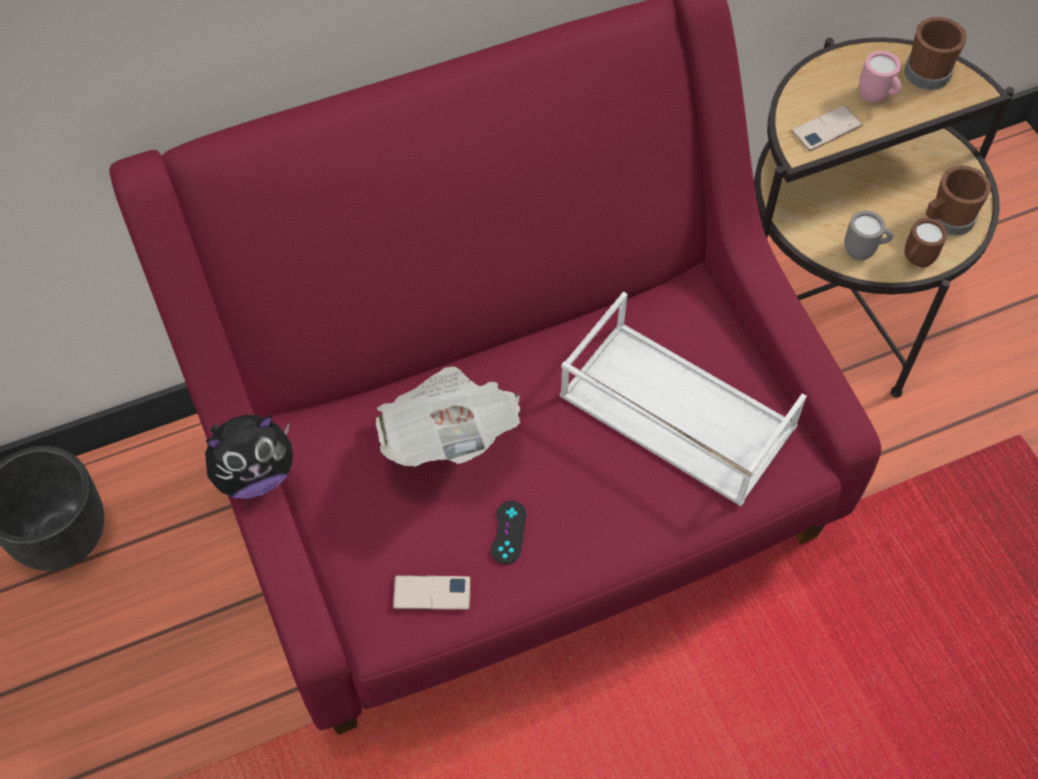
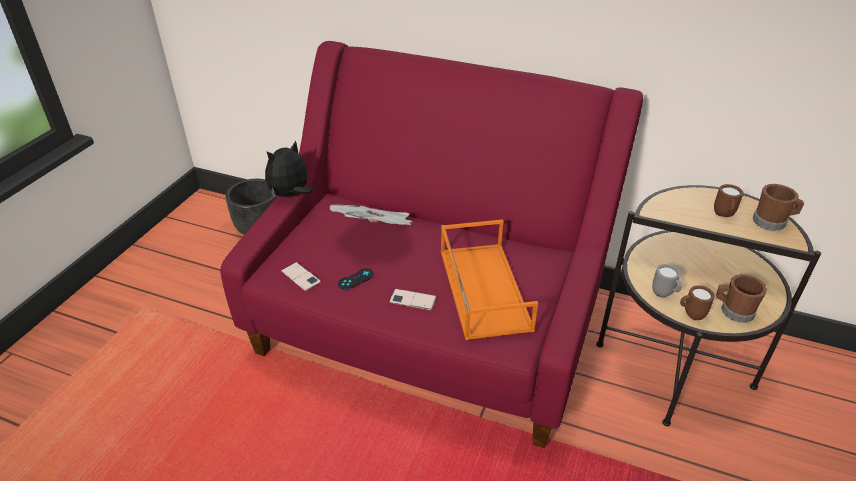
camera: 45 degrees right, 20 degrees down
(255, 475) = (291, 195): plush toy -> plush toy turned 120 degrees clockwise
(674, 412) = (482, 288): white tray -> orange tray
(826, 129) = (678, 212): phone -> phone (412, 300)
(876, 98) = (723, 216): pink mug -> brown mug

